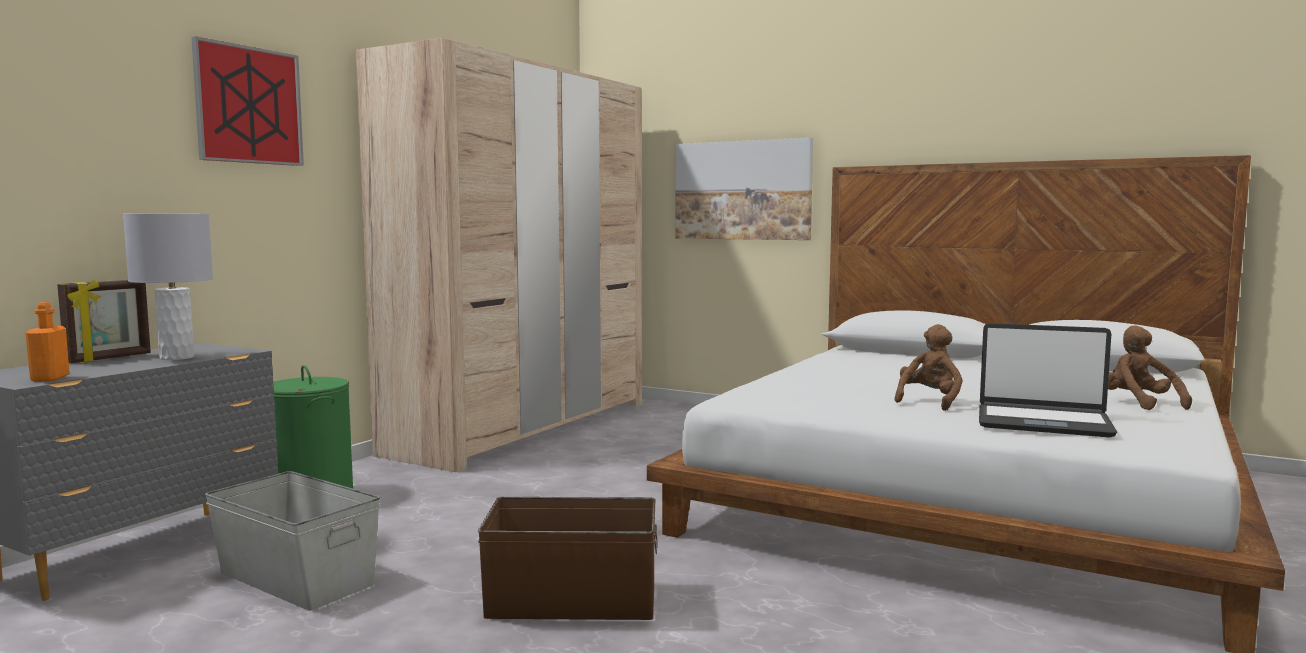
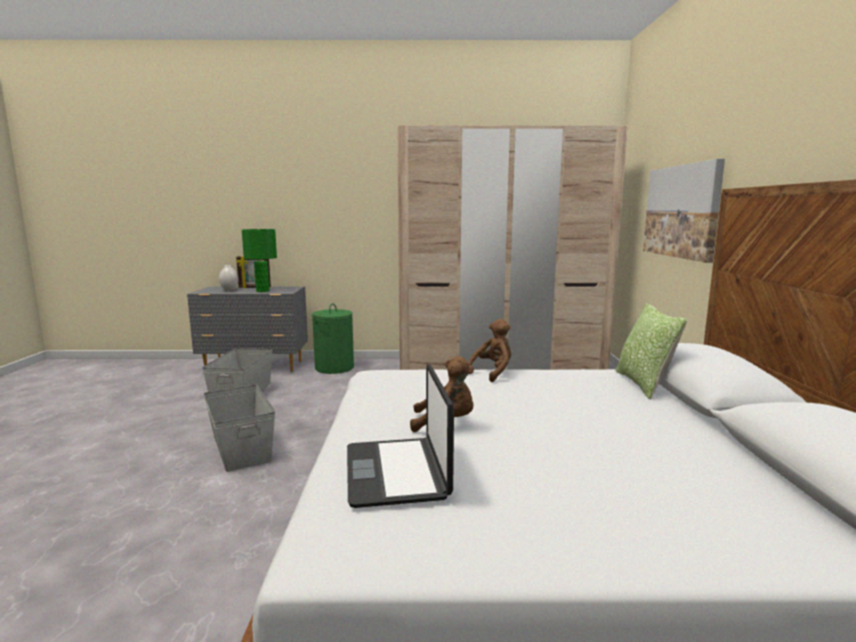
camera: 60 degrees right, 5 degrees up
(50, 378) = (208, 292): orange bottle -> none
(81, 369) = (229, 290): none -> white vase
(177, 357) = (263, 291): grey table lamp -> green table lamp
(249, 105) = (335, 174): picture -> none
(573, 602) = (240, 448): brown storage box -> grey storage box
(876, 355) = (643, 384): none -> pillow
(1139, 404) = (582, 523): brown plush toy -> brown plush toy (492, 372)

